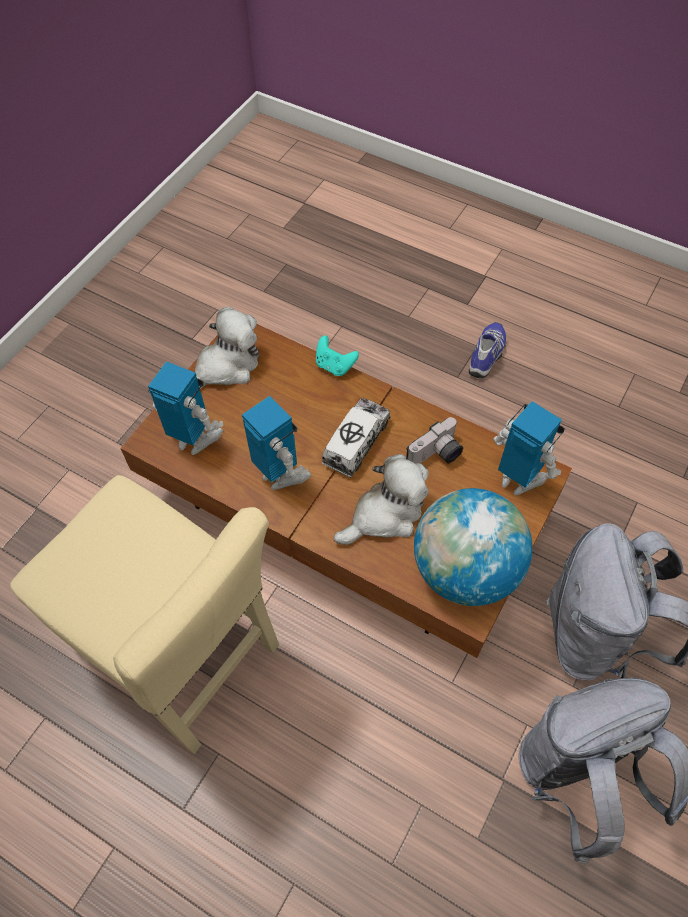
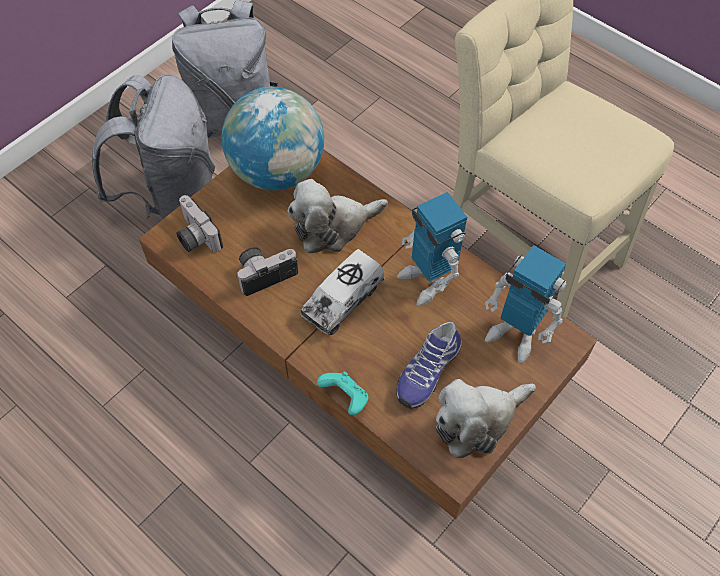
camera: 170 degrees left, 0 degrees up
(487, 355) = (131, 507): shoe -> shoe (426, 371)
(518, 479) = (195, 236): toy robot -> camera

